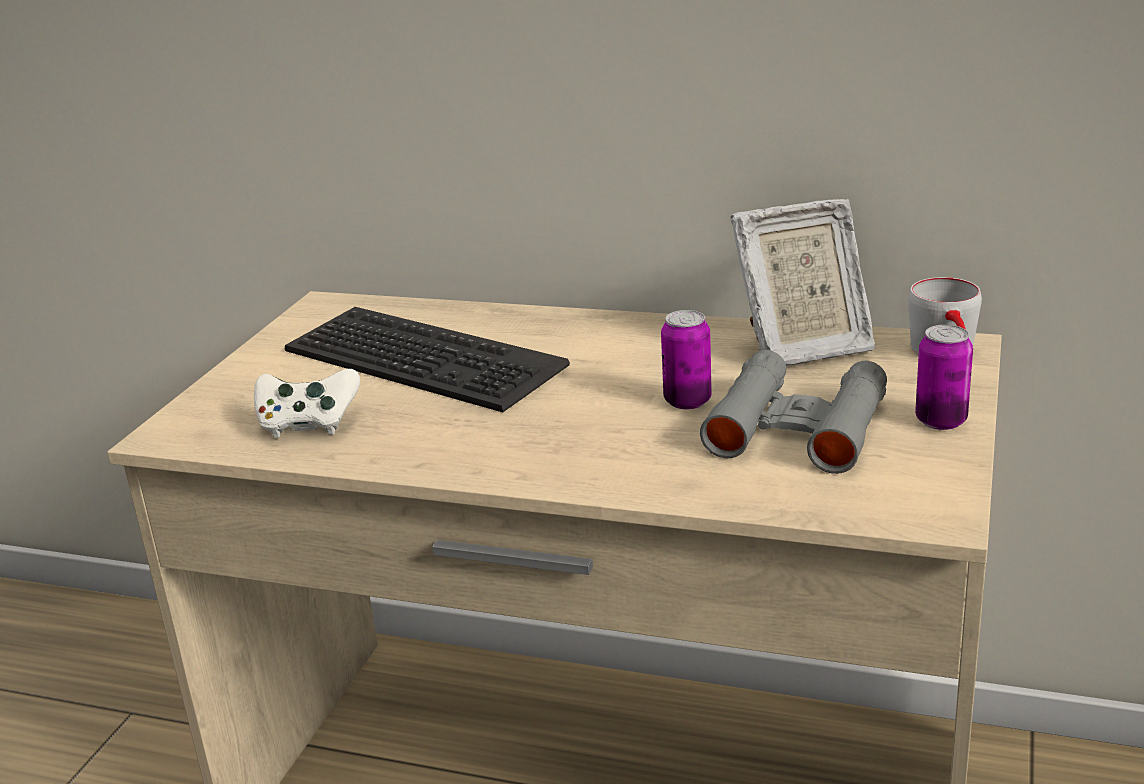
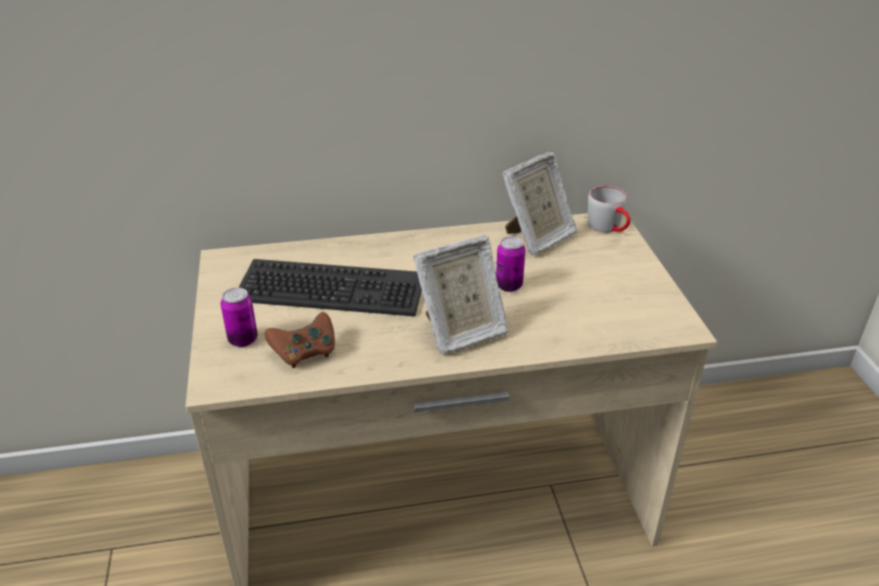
camera: 30 degrees left, 10 degrees up
(308, 425) = (304, 353): white game controller -> brown game controller
(548, 445) = (461, 332): none -> picture frame
(797, 428) = (578, 290): grey binoculars -> none
(941, 421) = (639, 270): can -> can (243, 340)

